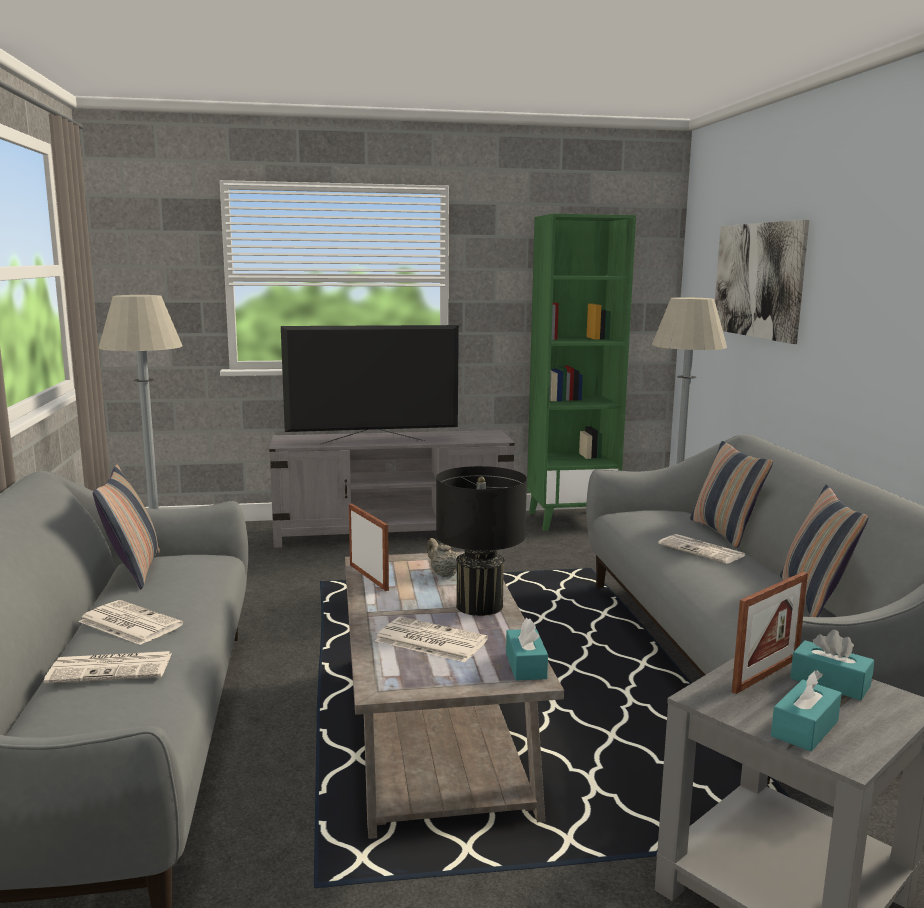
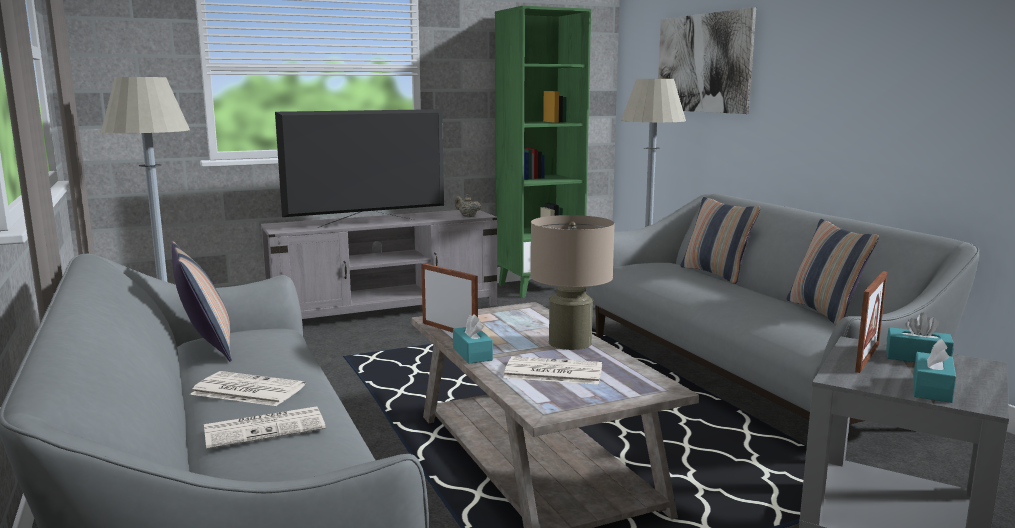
camera: 15 degrees left, 0 degrees up
(444, 574) = (515, 322): beige teapot -> beige teapot (467, 216)
(479, 606) = (570, 342): black table lamp -> beige table lamp
(525, 665) = (651, 381): turquoise tissue box -> turquoise tissue box (472, 354)
(702, 550) = (712, 287): newspaper -> none

